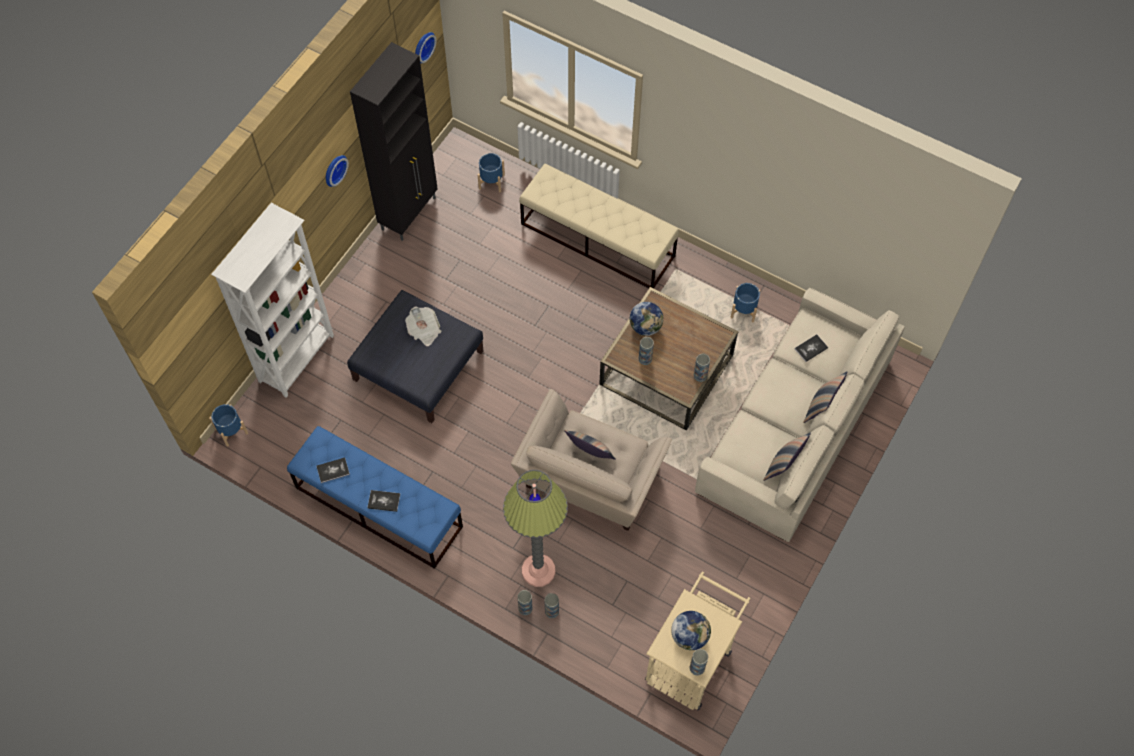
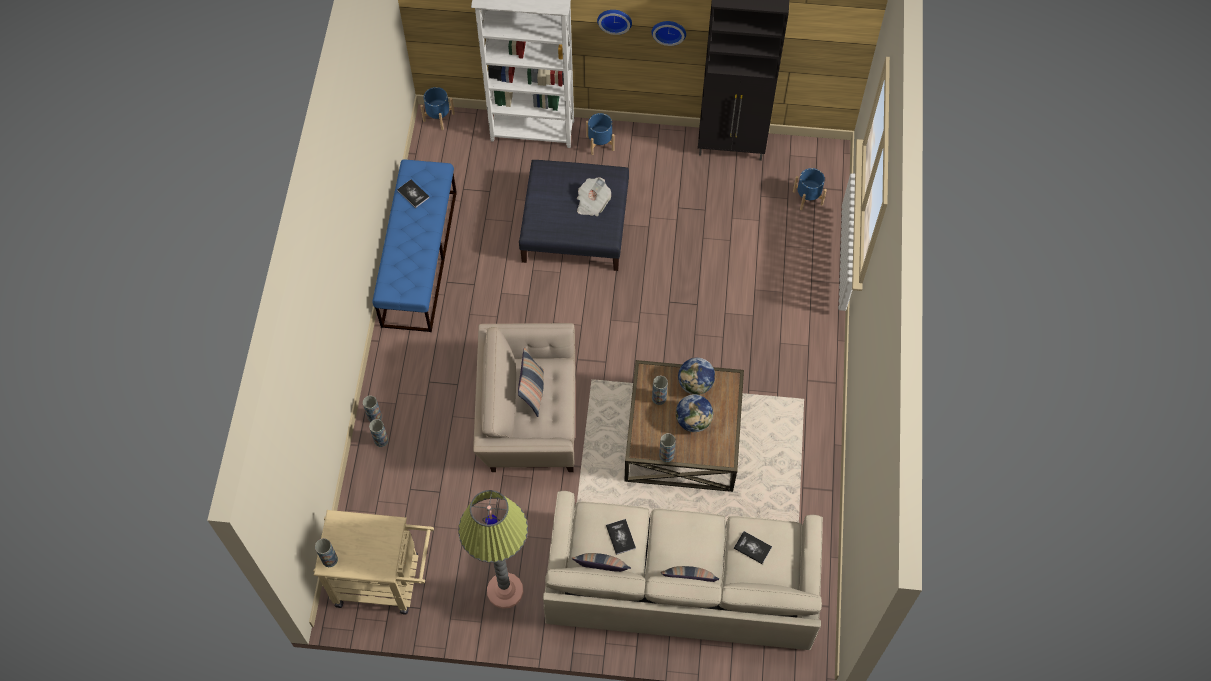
camera: 65 degrees right, 0 degrees up
(384, 501) = (401, 245): book -> book (620, 537)
(422, 46) = (839, 30): wall clock -> wall clock (614, 19)
(538, 570) = (416, 412): floor lamp -> floor lamp (505, 590)
(598, 240) = (796, 316): beige bench -> none
(689, 636) = (359, 540): globe -> globe (693, 421)
(744, 310) = (791, 482): blue planter -> blue planter (600, 143)

